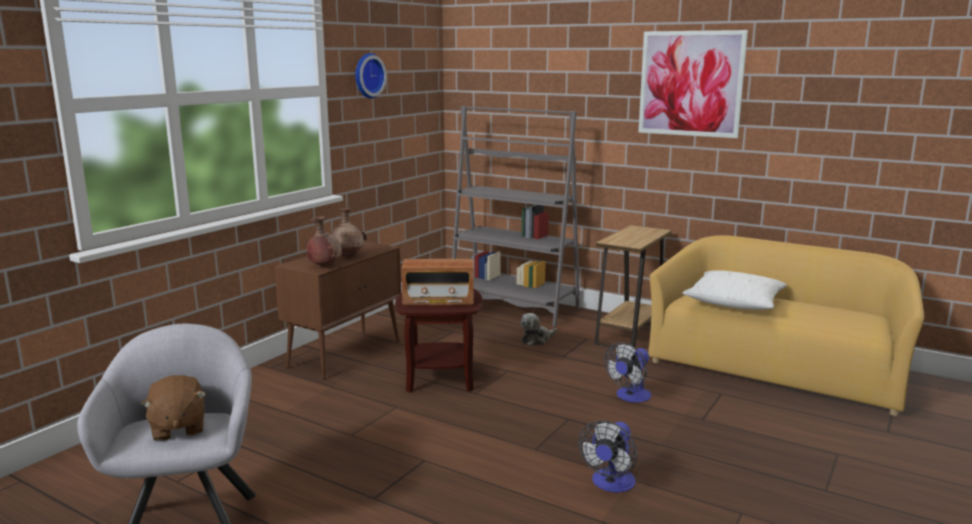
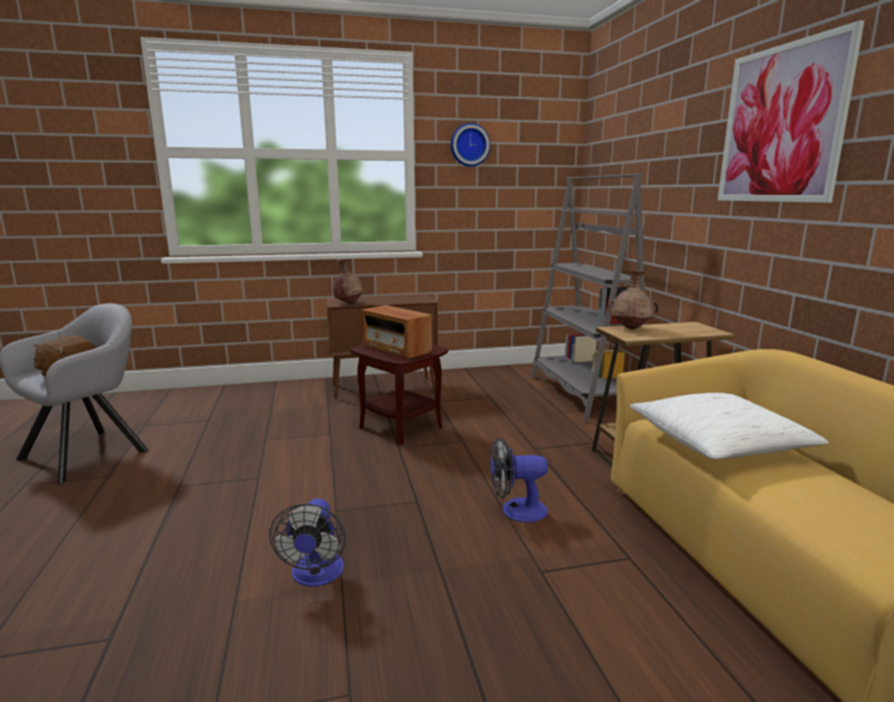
camera: 45 degrees right, 0 degrees up
(348, 256) = (383, 301): brown vase -> brown vase (631, 328)
(536, 340) = (543, 426): plush toy -> none
(611, 484) = (316, 575): fan -> fan turned 75 degrees counterclockwise

